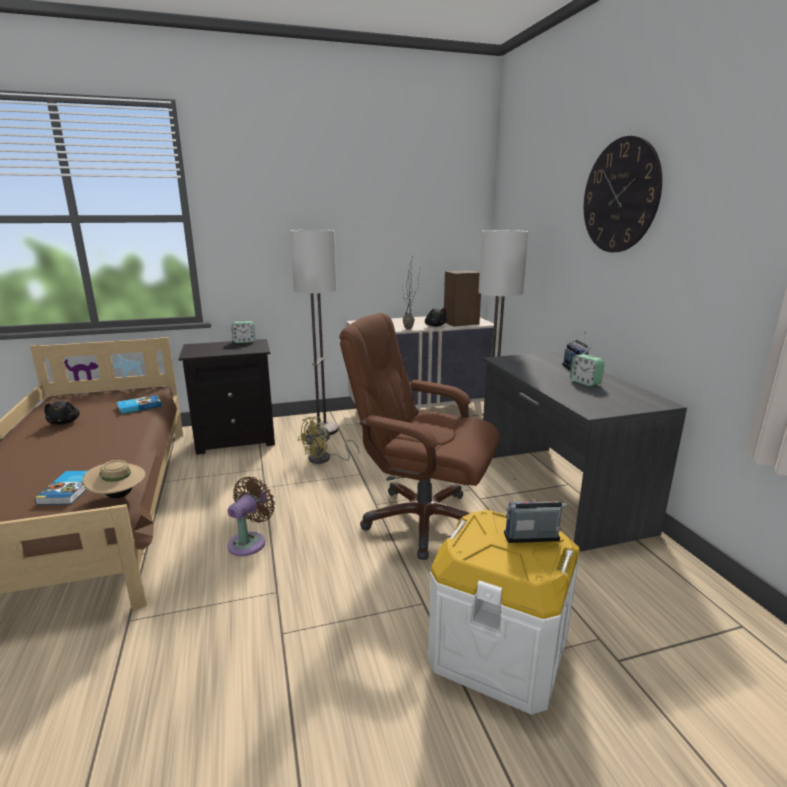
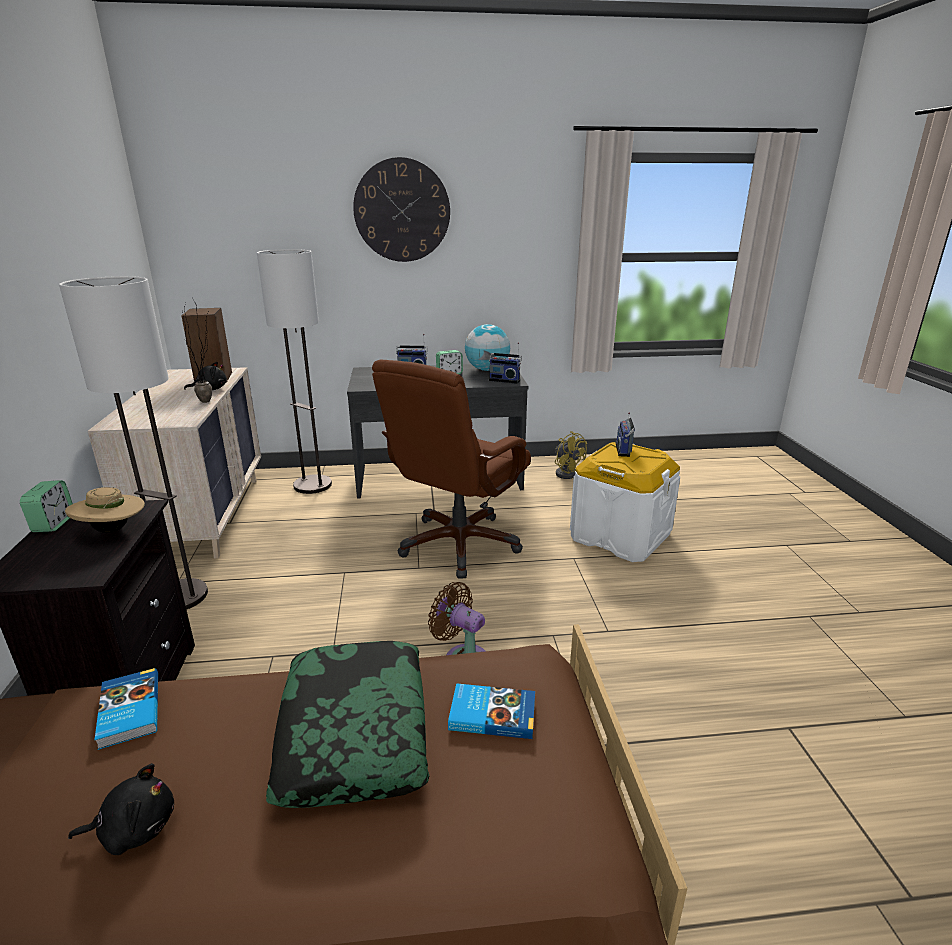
camera: 80 degrees left, 5 degrees up
(87, 453) = (354, 732): none -> pillow
(118, 496) = (518, 659): beige hat -> beige hat (112, 530)
(324, 459) = (284, 597): yellow fan -> yellow fan (566, 472)
(594, 407) = (504, 380): none -> radio
(627, 396) = (487, 370): none -> globe

